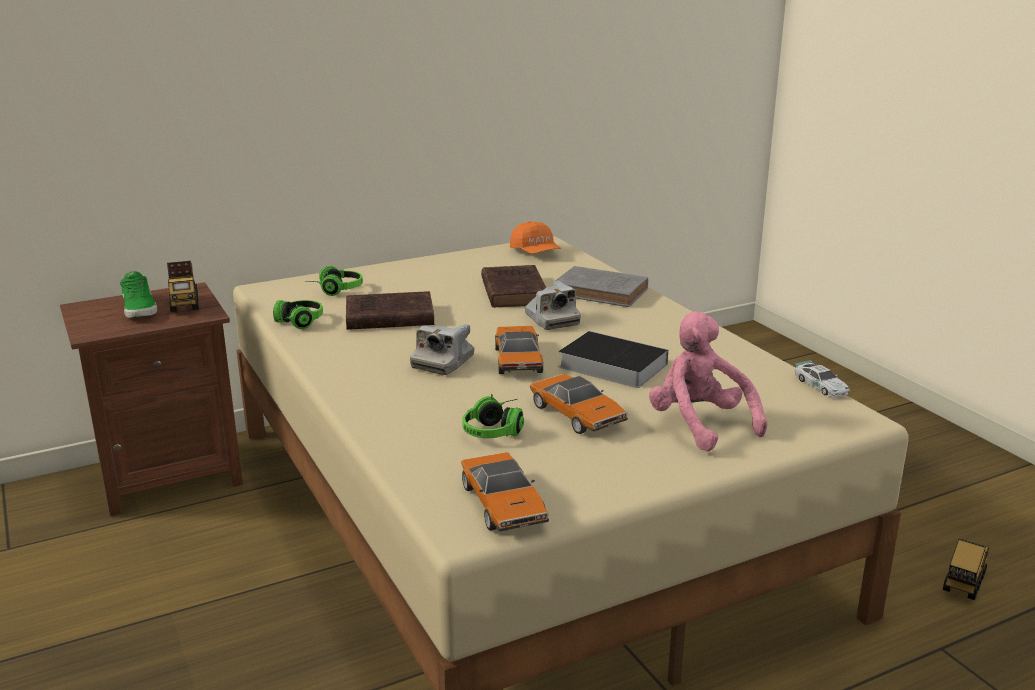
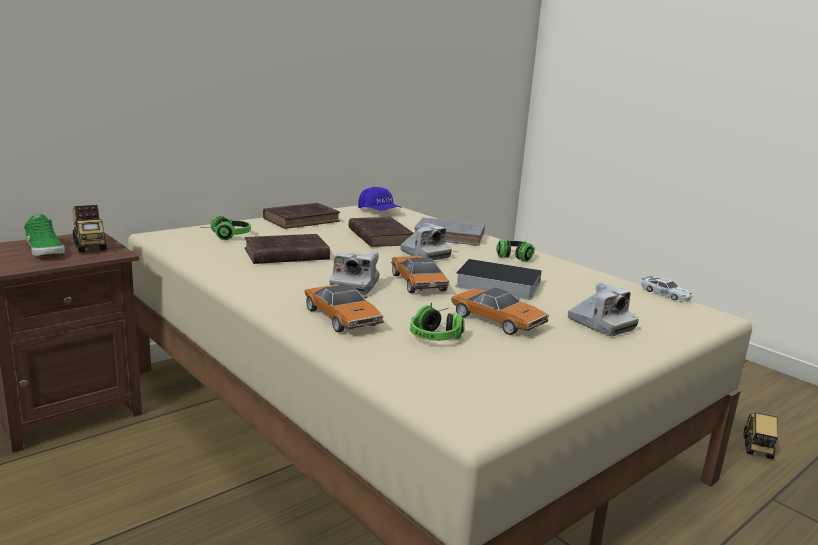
camera: 15 degrees left, 5 degrees down
(295, 323) = (202, 260): headphones -> headphones (513, 258)
(435, 266) = (303, 220): none -> brown book
(503, 505) = (488, 396): toy car -> toy car (342, 318)
(535, 252) = (379, 211): orange cap -> blue cap
(699, 425) = (600, 324): pink plush toy -> camera

